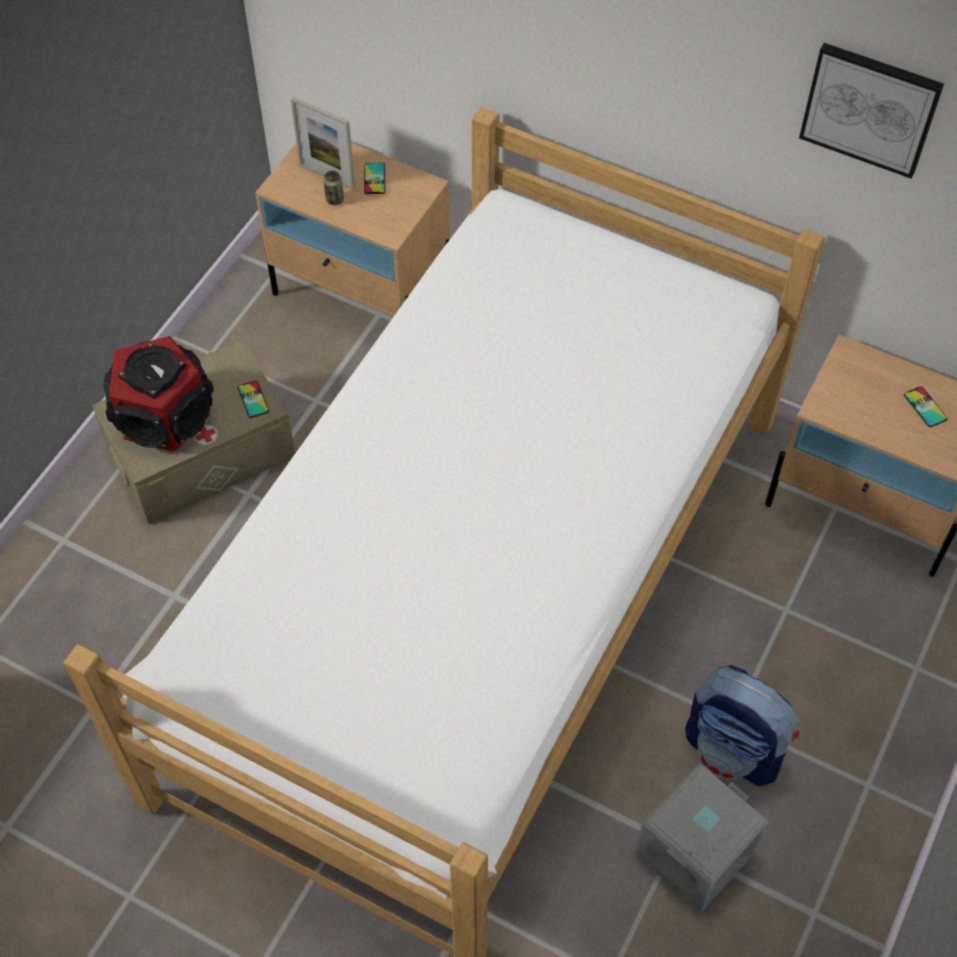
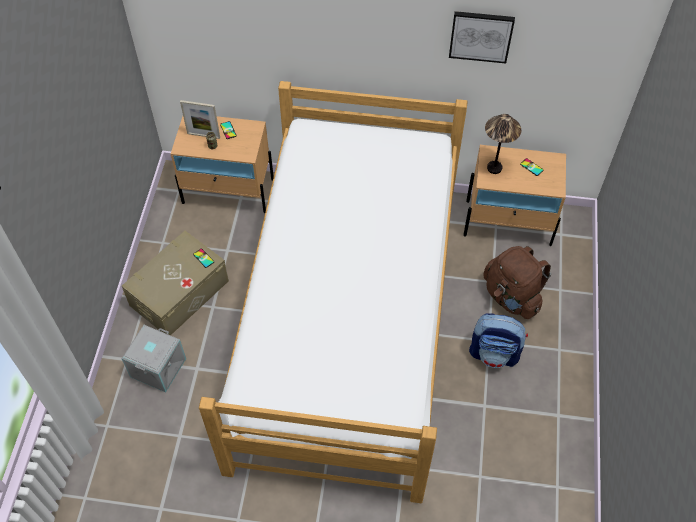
camera: 20 degrees left, 0 degrees up
(164, 416) = (161, 280): speaker -> none
(693, 851) = (494, 405): grey storage box -> grey storage box (157, 367)
(812, 650) = (511, 297): none -> brown backpack
(849, 388) = (494, 168): none -> table lamp

